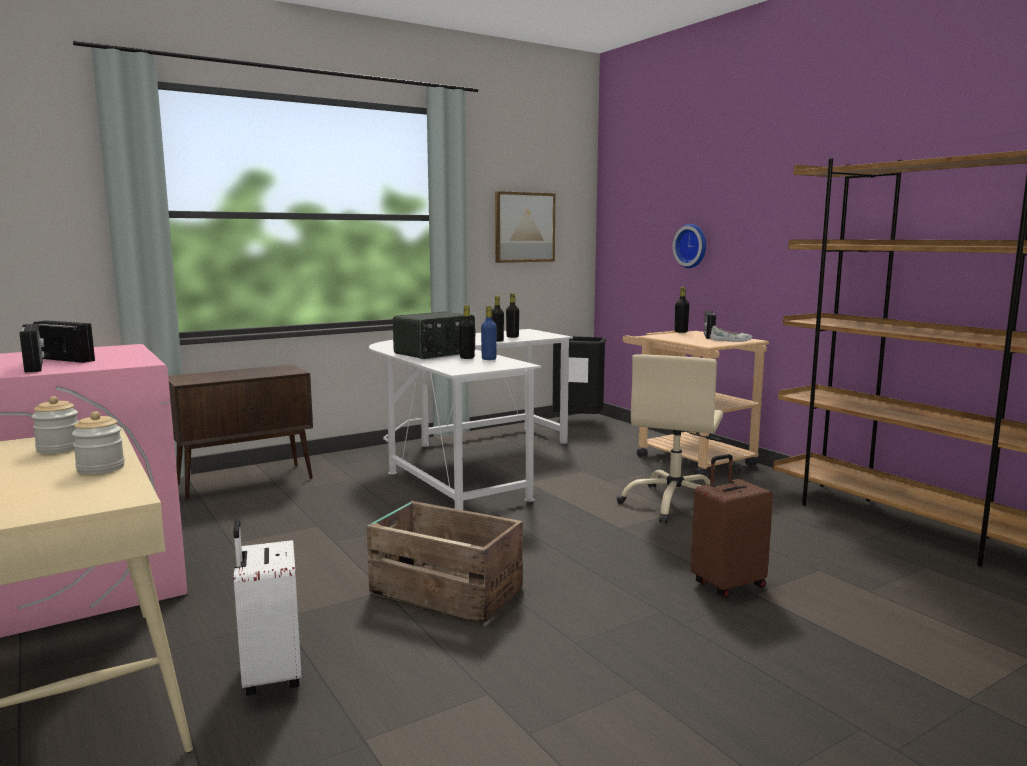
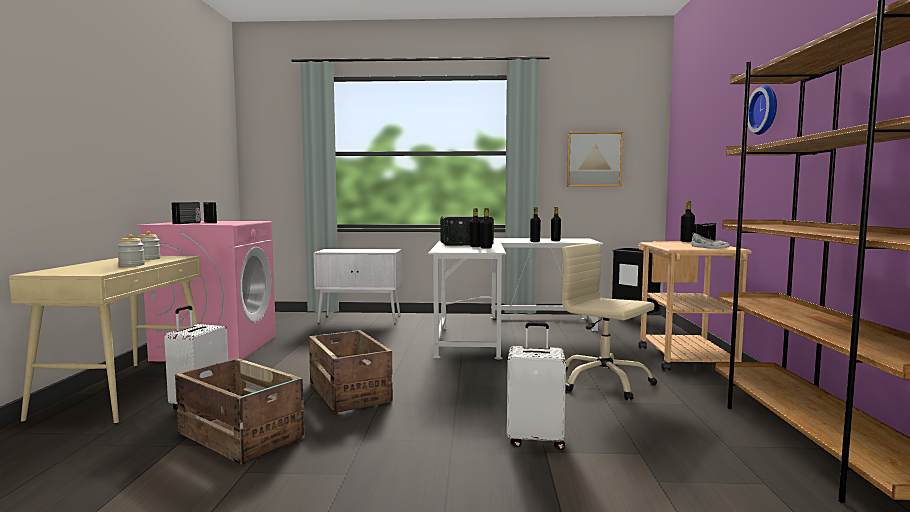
camera: 35 degrees right, 5 degrees down
(246, 481) = (360, 319): brown cabinet -> white cabinet
(430, 695) = (240, 437): none -> crate
(489, 359) = (486, 248): blue bottle -> black bottle
(674, 504) = (603, 382): beige office chair -> beige office chair turned 75 degrees clockwise
(692, 246) = (714, 166): wall clock -> wall clock (766, 110)
(727, 584) = (536, 440): brown suitcase -> white suitcase

